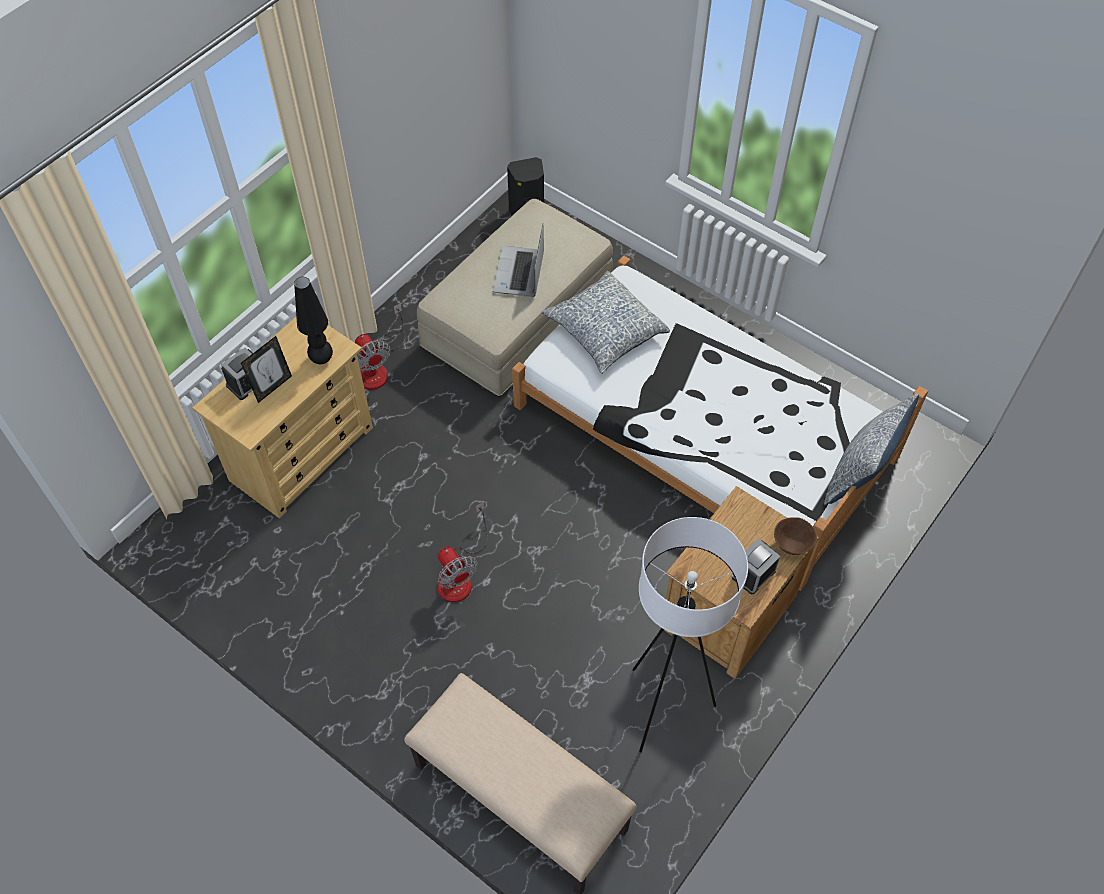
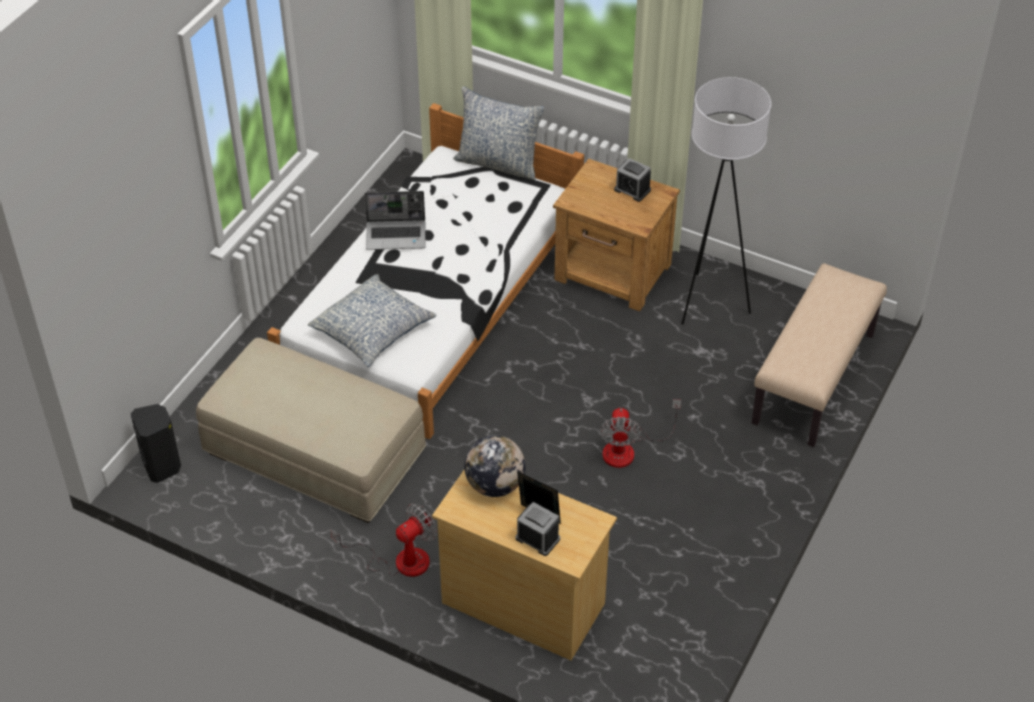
camera: 100 degrees left, 10 degrees down
(321, 359) = (495, 485): black table lamp -> globe
(459, 575) = (628, 449): fan -> fan turned 135 degrees clockwise
(519, 273) = (314, 395): laptop -> laptop (396, 235)
(791, 545) = (600, 171): brown bowl -> none

